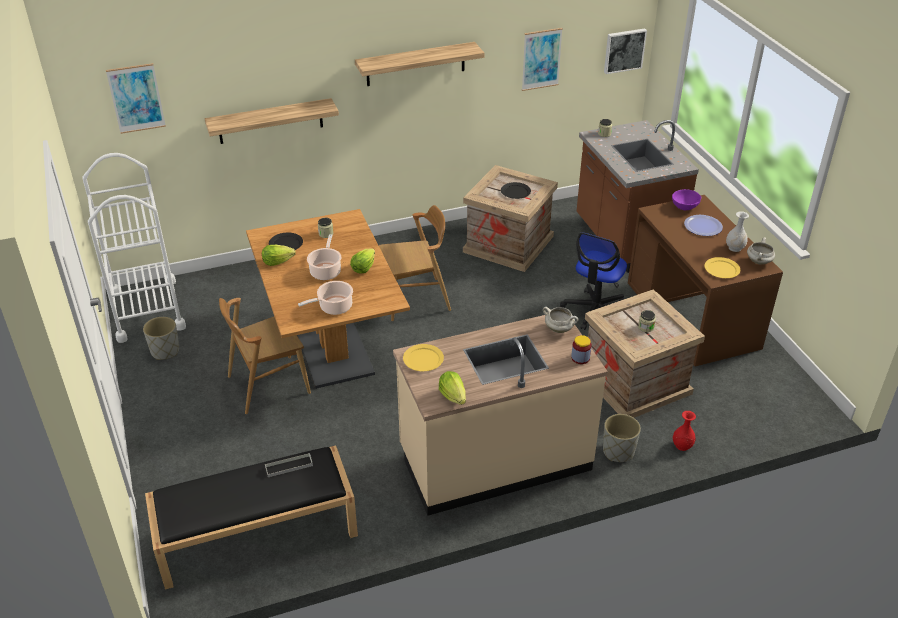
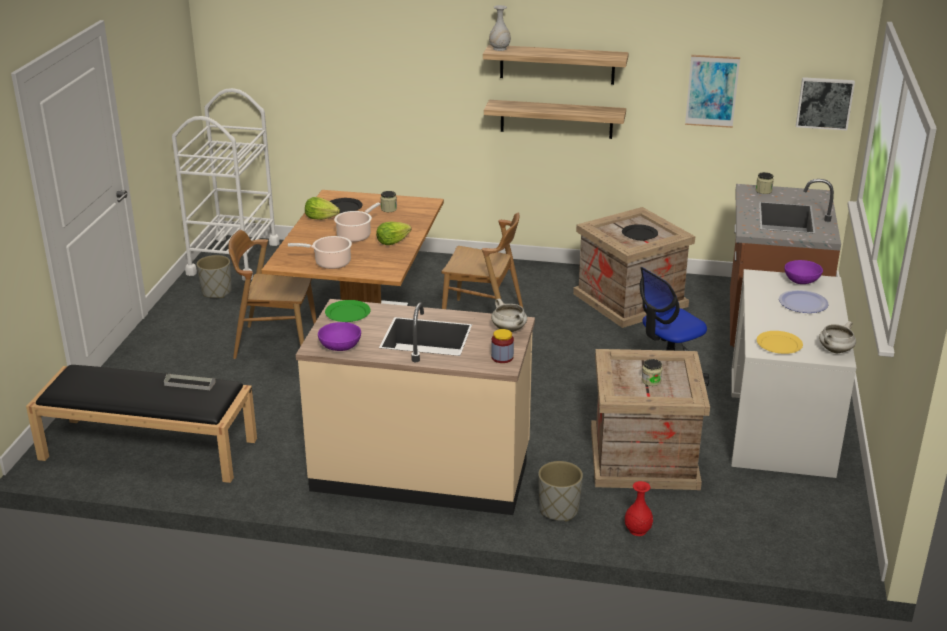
camera: 30 degrees right, 10 degrees down
(136, 98) = (266, 39): picture -> none
(270, 121) = (394, 94): shelf -> shelf (556, 119)
(423, 359) = (347, 313): yellow plate -> green plate
(453, 396) = (341, 347): lettuce -> purple bowl
(692, 314) = (780, 420): brown desk -> white desk
(735, 248) = (819, 331): white vase -> white vase (499, 49)

